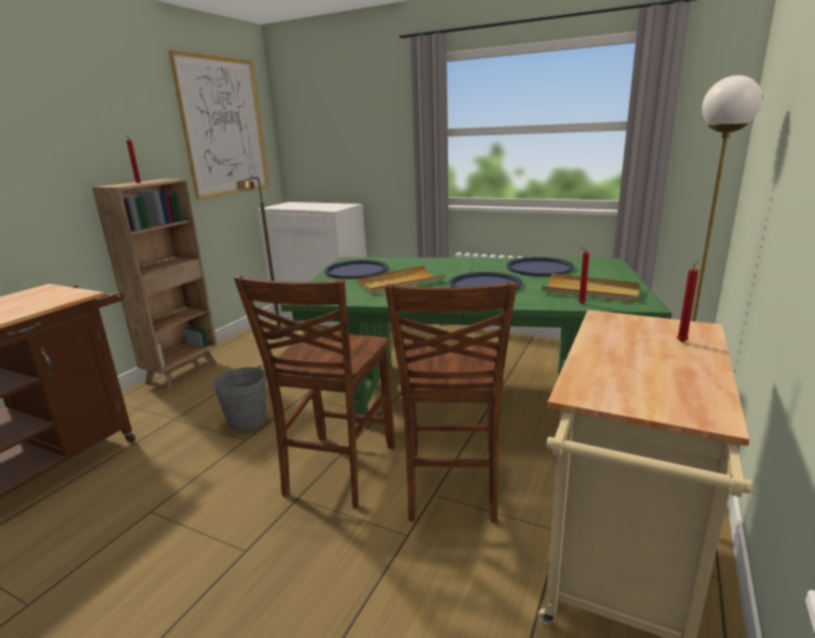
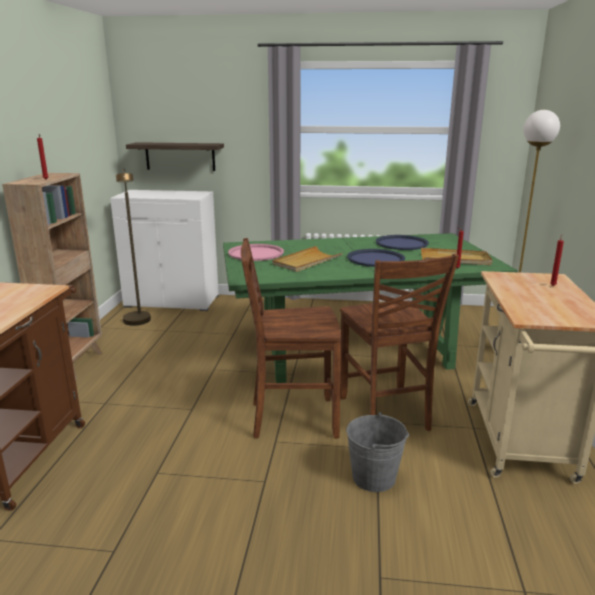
camera: 20 degrees left, 0 degrees up
(224, 127) = (81, 118): picture -> none
(247, 420) = (179, 394): grey bucket -> grey bucket (374, 477)
(332, 167) = (180, 156): none -> shelf
(337, 471) = (291, 418): brown chair -> brown chair turned 90 degrees clockwise
(356, 270) = (256, 253): blue tray -> pink tray

